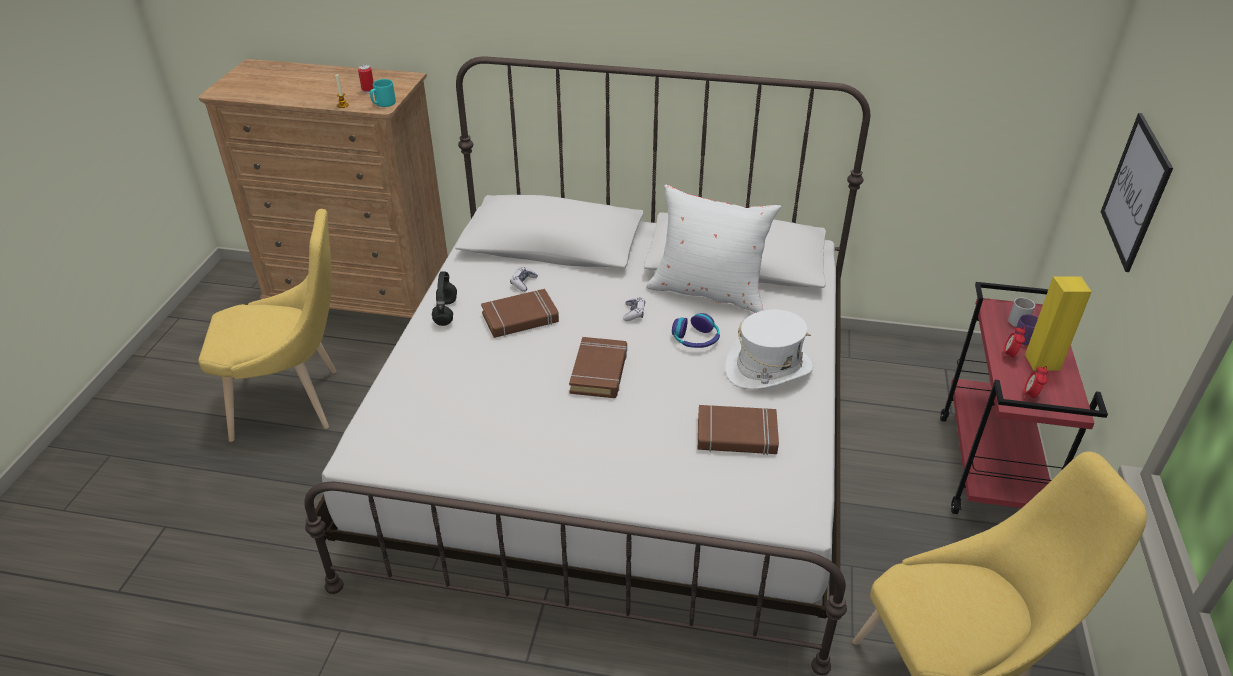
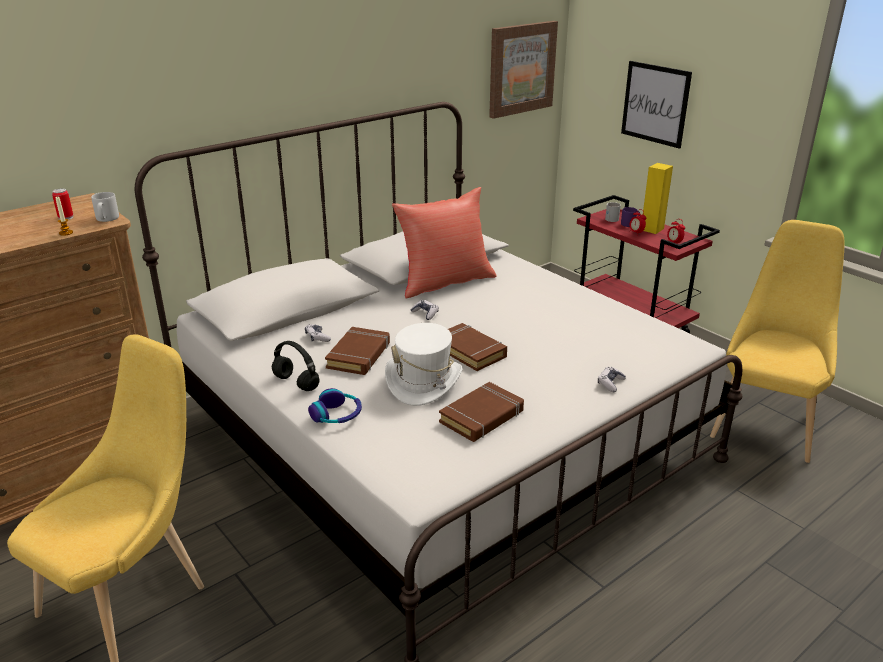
camera: 50 degrees left, 10 degrees down
(383, 104) = (106, 219): turquoise mug -> grey mug
(645, 487) = (610, 383): none -> game controller
(695, 339) = (486, 306): headphones -> headphones (337, 415)
(708, 292) = (445, 282): white pillow -> red pillow
(736, 435) = (599, 333): brown book -> brown book (482, 417)
(768, 369) = (550, 298): white hat -> white hat (424, 382)
(1008, 69) = (521, 68): none -> picture

